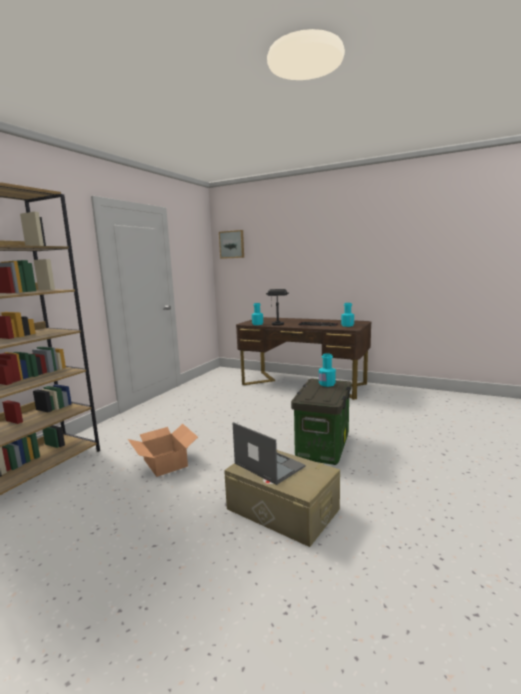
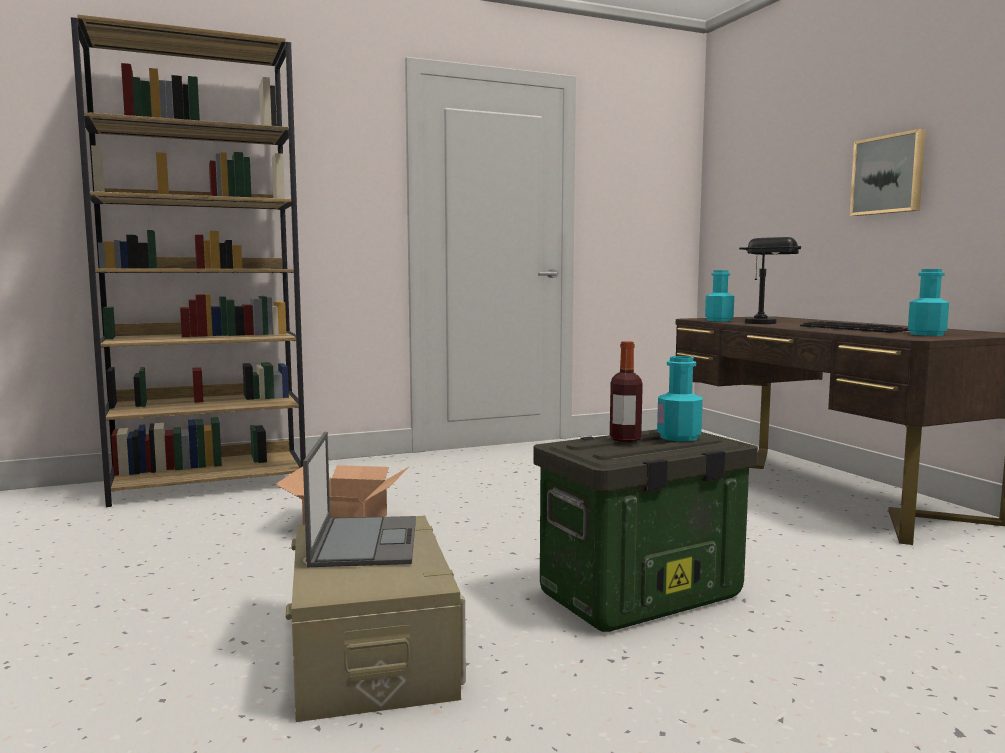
camera: 40 degrees right, 5 degrees down
(232, 244) = (735, 150): picture -> picture (889, 175)
(315, 390) = (625, 439): none -> bottle

